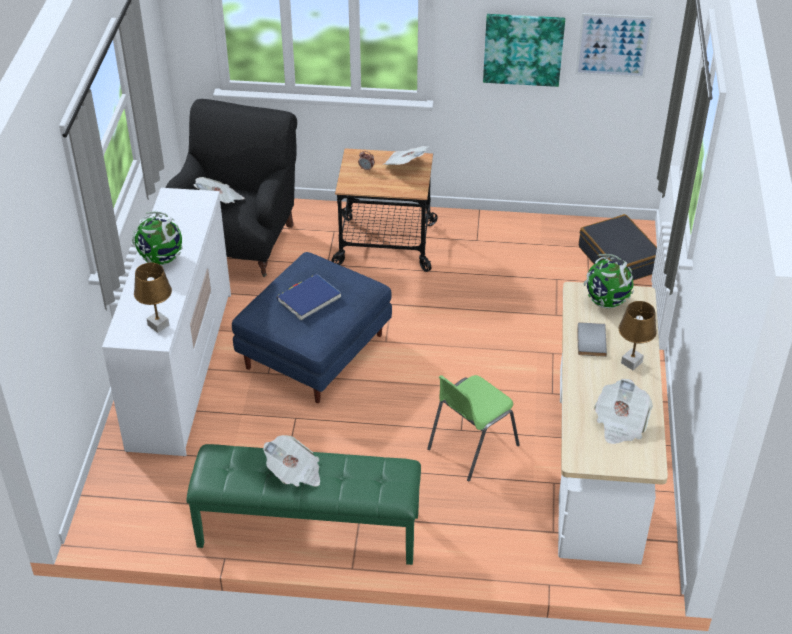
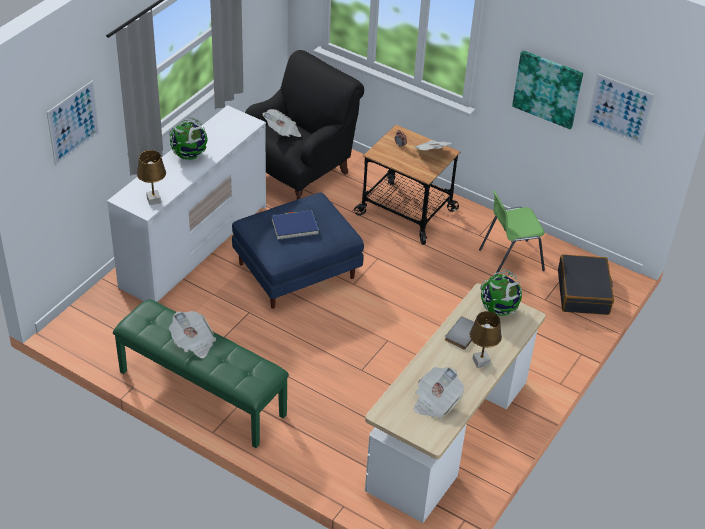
camera: 25 degrees right, 0 degrees up
(47, 261) = (73, 122): none -> picture
(471, 447) = (360, 385): green chair -> green chair (510, 259)

